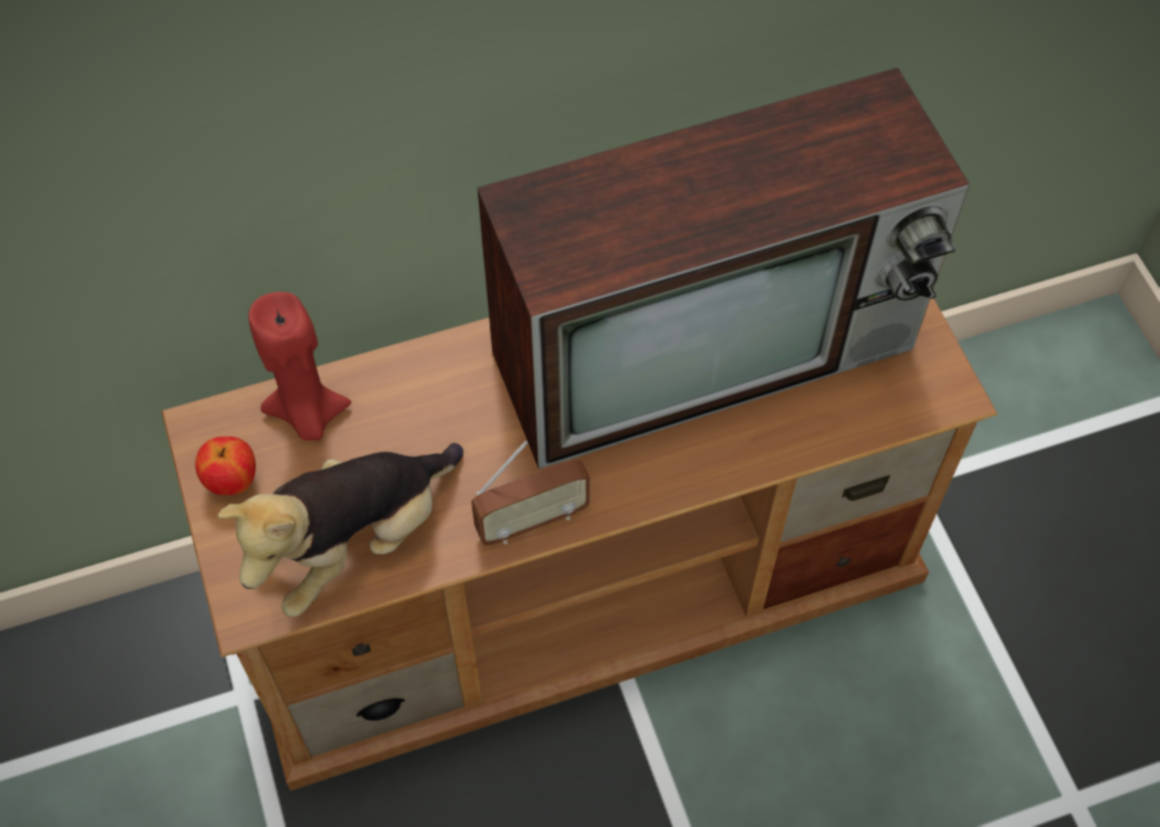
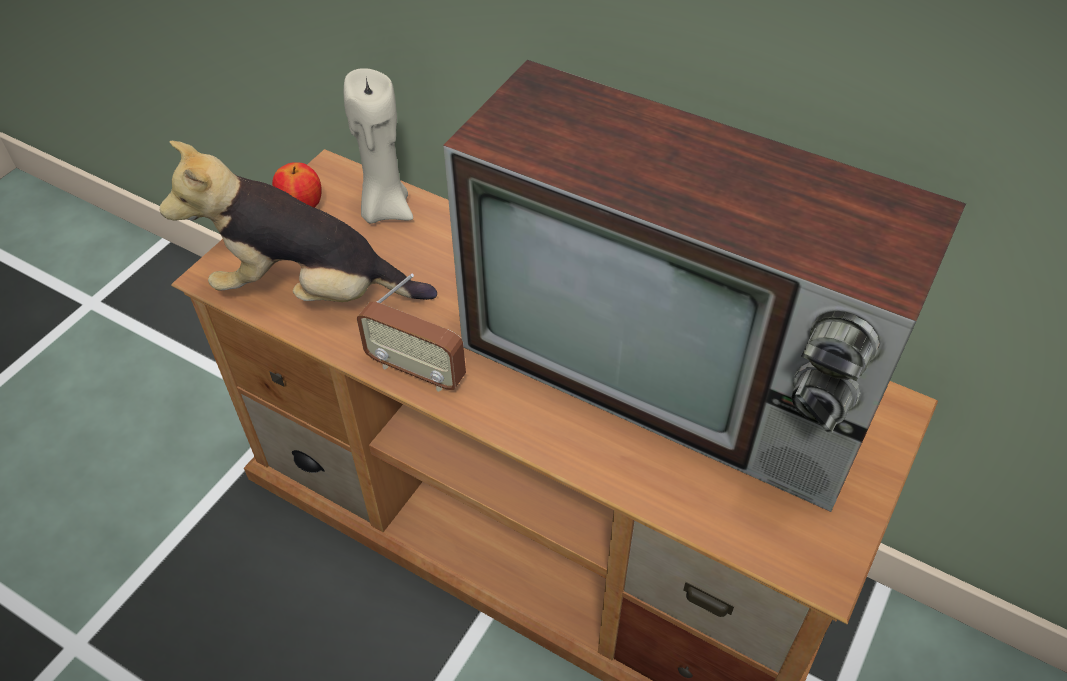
camera: 50 degrees right, 10 degrees down
(308, 415) = (385, 209): red candle -> beige candle

